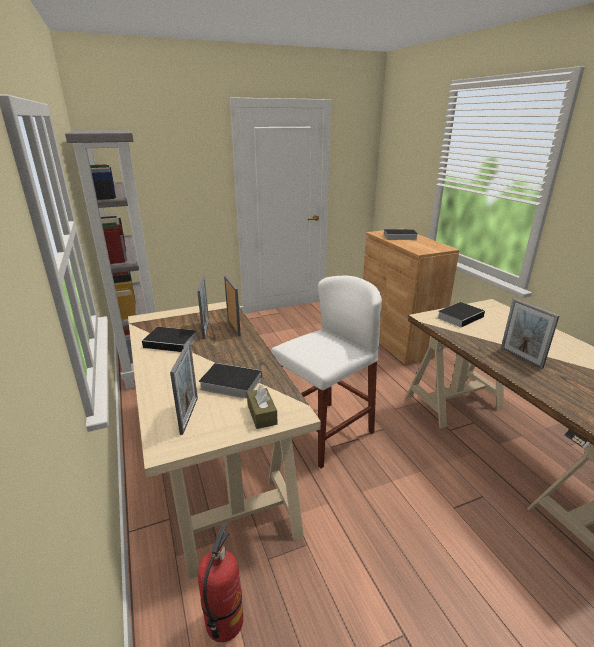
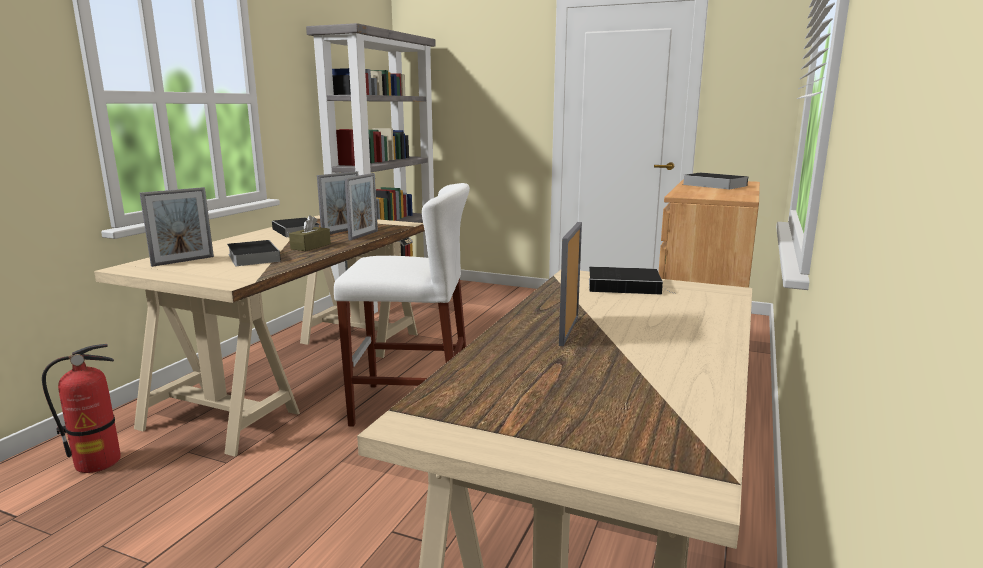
camera: 45 degrees right, 10 degrees down
(262, 414) = (214, 275): brown tissue box -> brown tissue box (310, 246)

